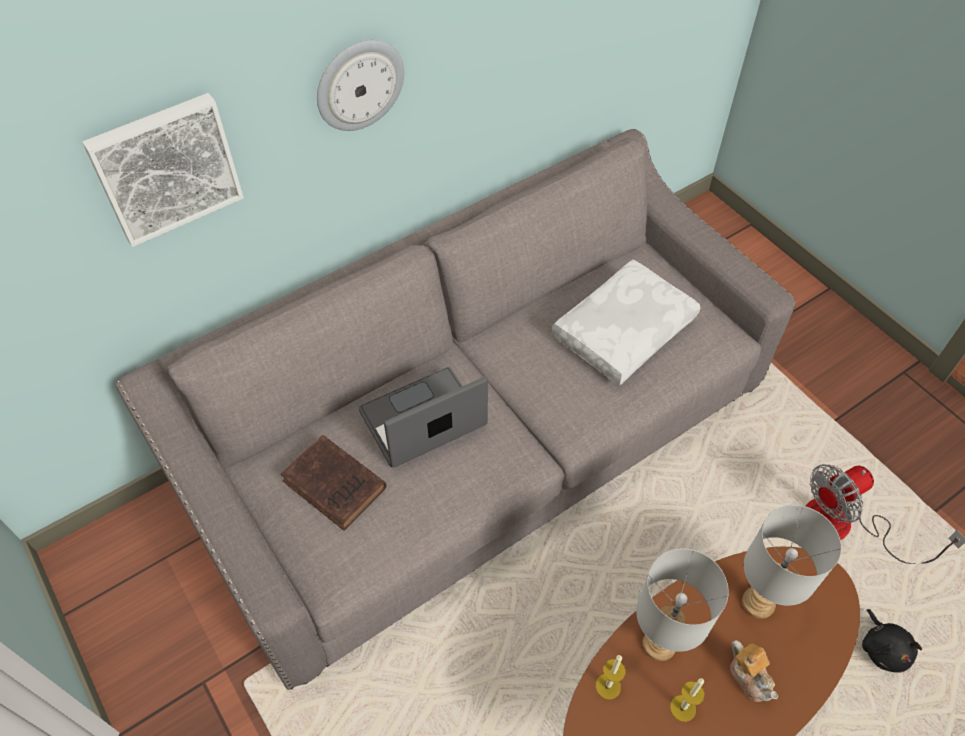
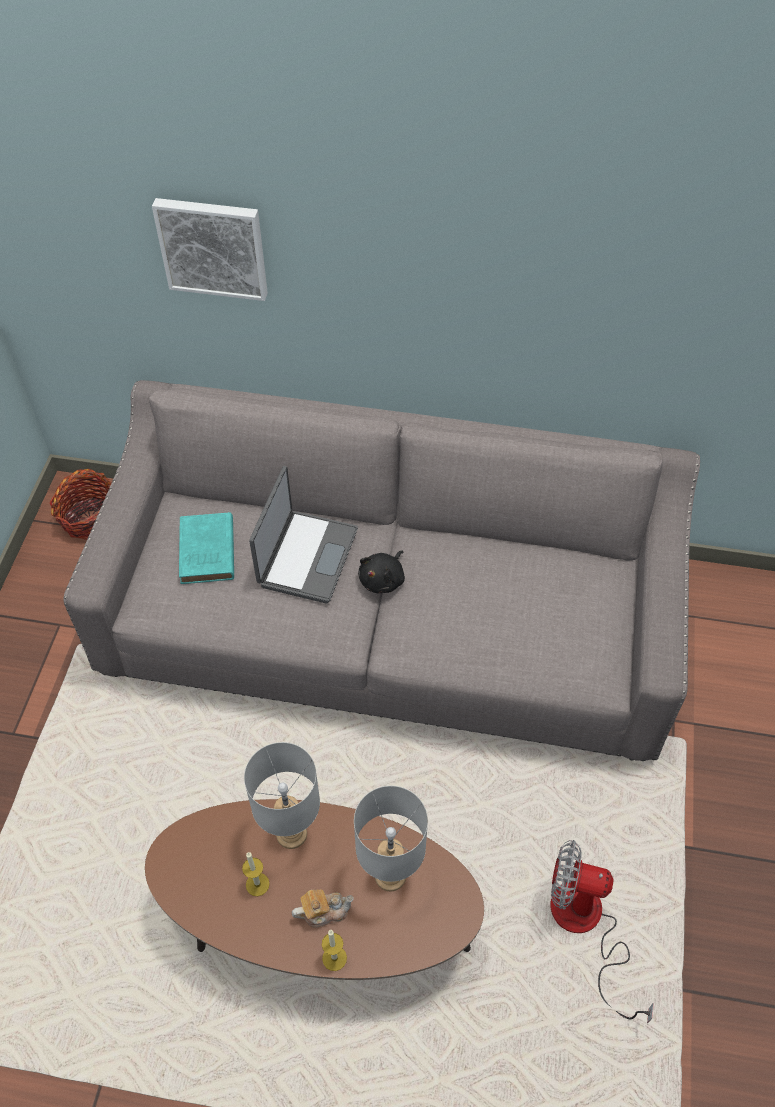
camera: 45 degrees right, 0 degrees up
(123, 566) = (90, 518): none -> basket
(336, 486) = (207, 553): brown book -> turquoise book
(359, 84) = (392, 265): wall clock -> none
(423, 421) = (306, 557): laptop -> laptop turned 90 degrees clockwise
(608, 686) = (229, 825): candle -> candle (334, 958)
(623, 329) = (522, 607): white pillow -> none
(749, 676) = (324, 911): teapot -> teapot turned 120 degrees counterclockwise
(883, 648) = (503, 1033): black plush toy -> black plush toy (383, 579)

